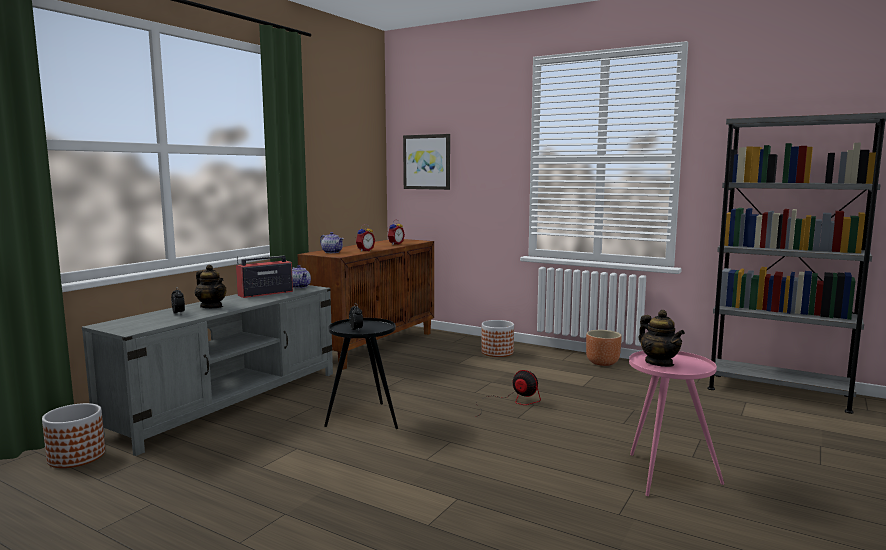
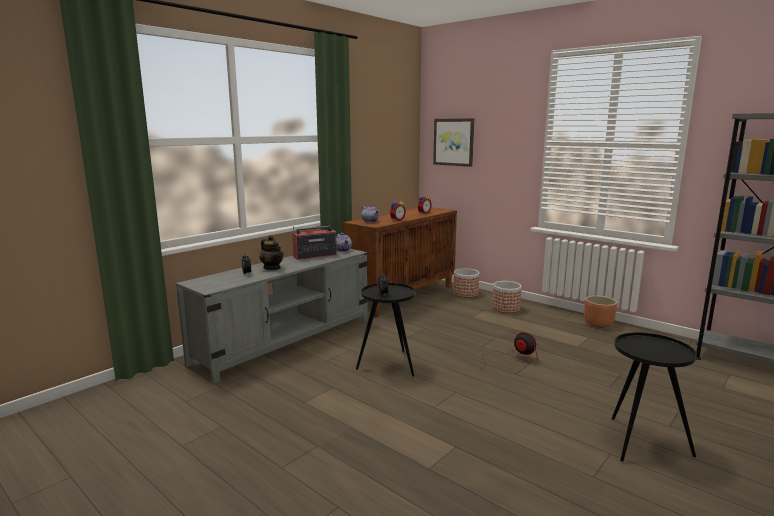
camera: 10 degrees right, 5 degrees up
(77, 457) = (173, 380): planter -> planter (465, 294)
(659, 363) = (642, 347): teapot -> none
(665, 475) = (641, 442): pink side table -> black side table

